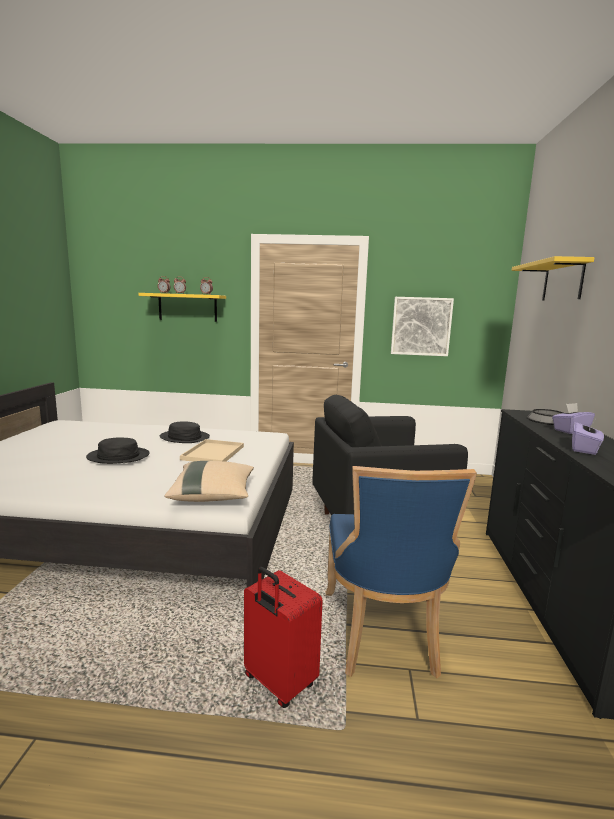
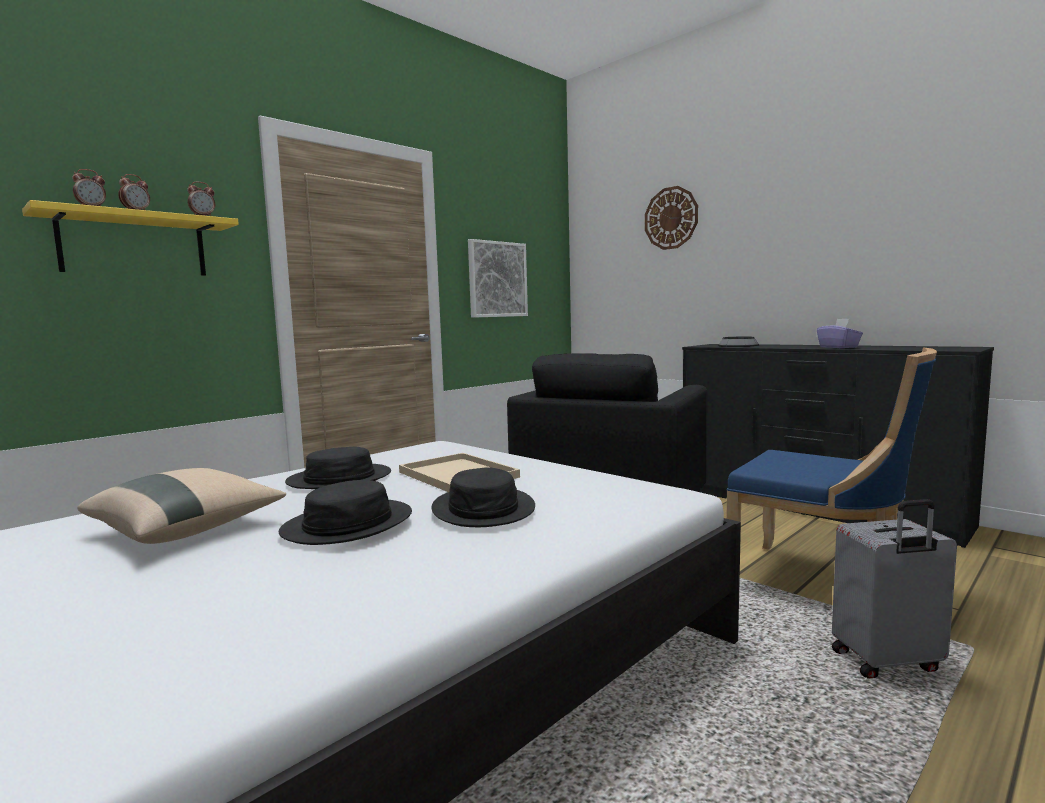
camera: 50 degrees left, 5 degrees down
(160, 471) = (484, 509): none -> black hat
(213, 495) = (637, 497): beige pillow -> beige pillow (187, 530)
(278, 683) = (887, 663): red suitcase -> grey suitcase
(563, 281) = (671, 218): yellow shelf -> wall clock
(570, 430) = (778, 345): purple tissue box -> none

